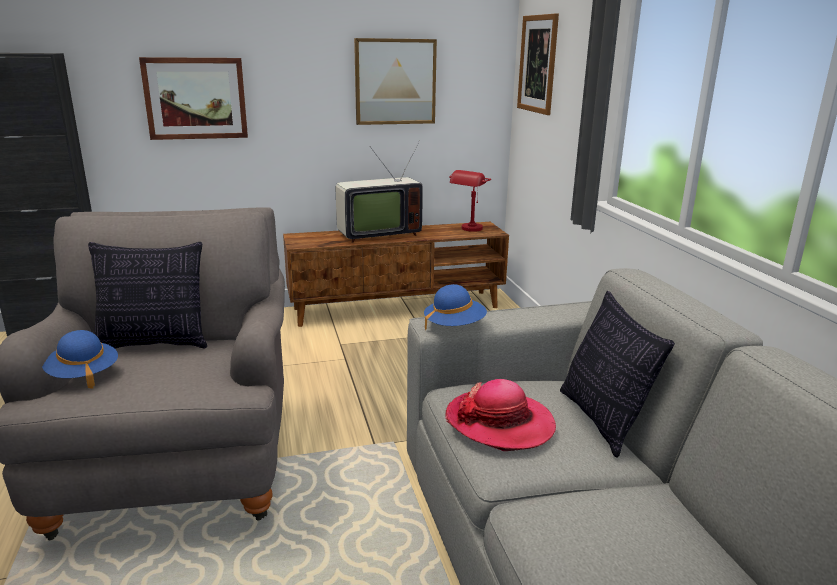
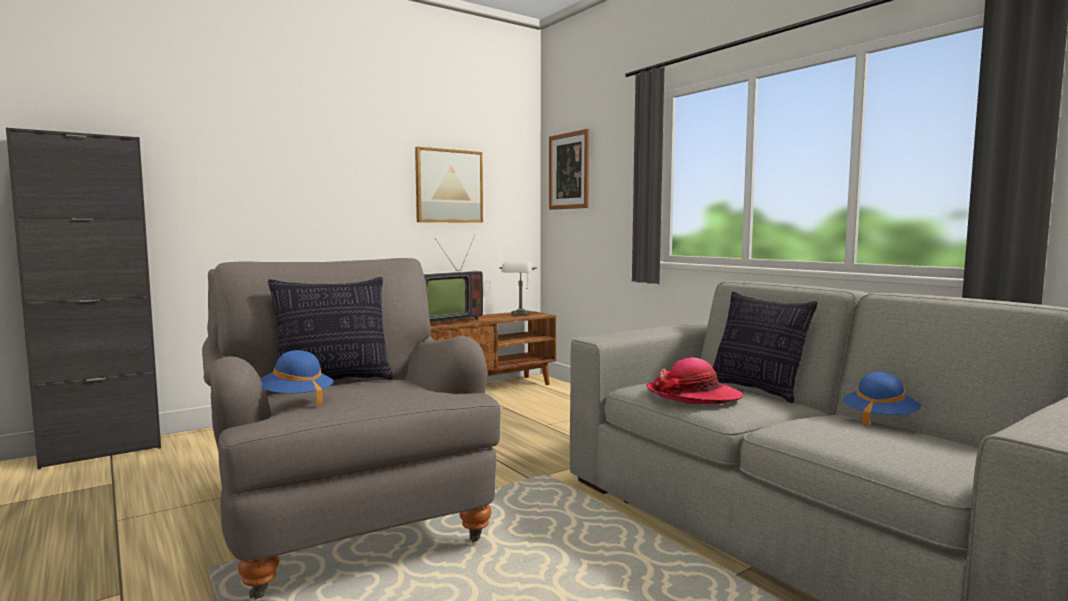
camera: 20 degrees left, 15 degrees down
(195, 98) = (269, 193): picture -> none
(454, 326) = (614, 337): blue hat -> blue hat (879, 419)
(468, 230) = (519, 315): red table lamp -> grey table lamp

